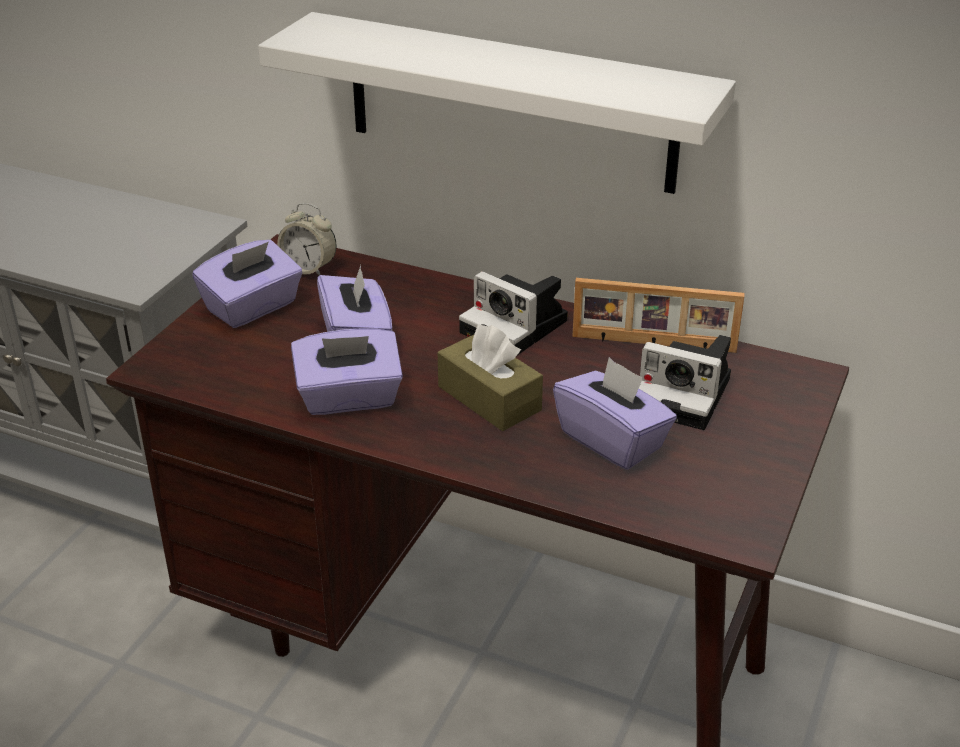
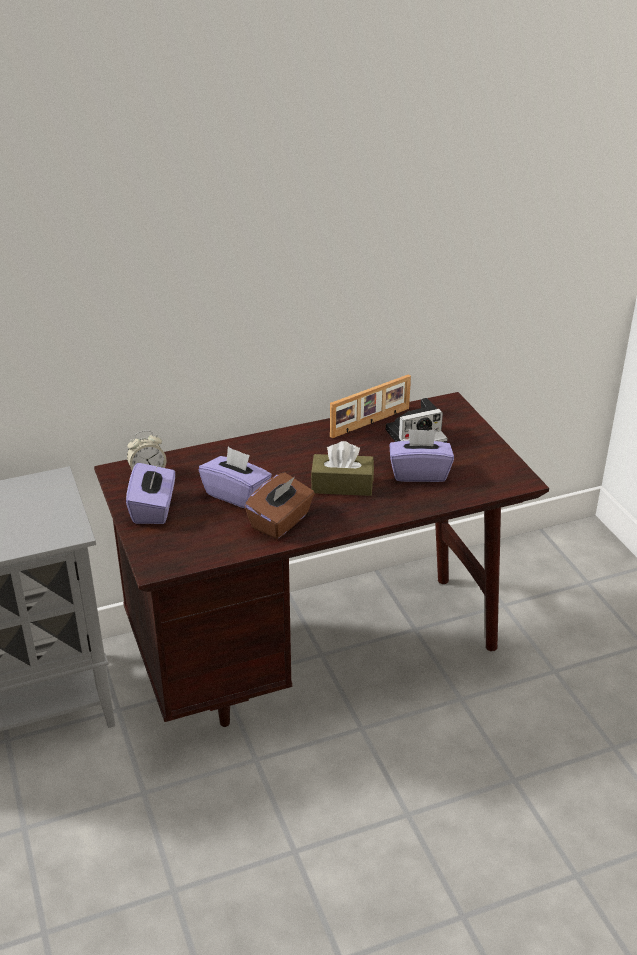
camera: 45 degrees left, 0 degrees up
(349, 398) = (281, 522): purple tissue box -> brown tissue box
(510, 103) = (253, 319): white shelf -> none
(518, 327) = (301, 447): camera -> none

